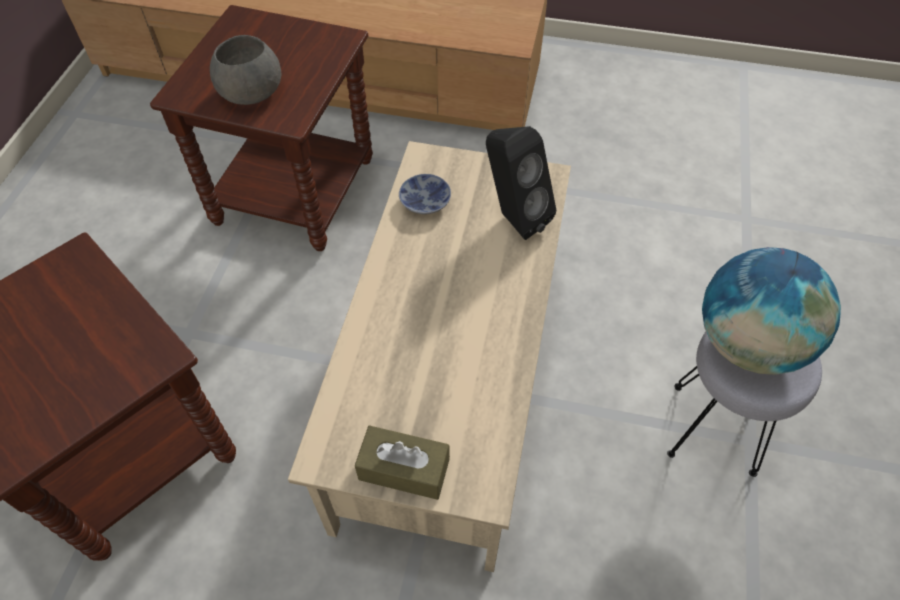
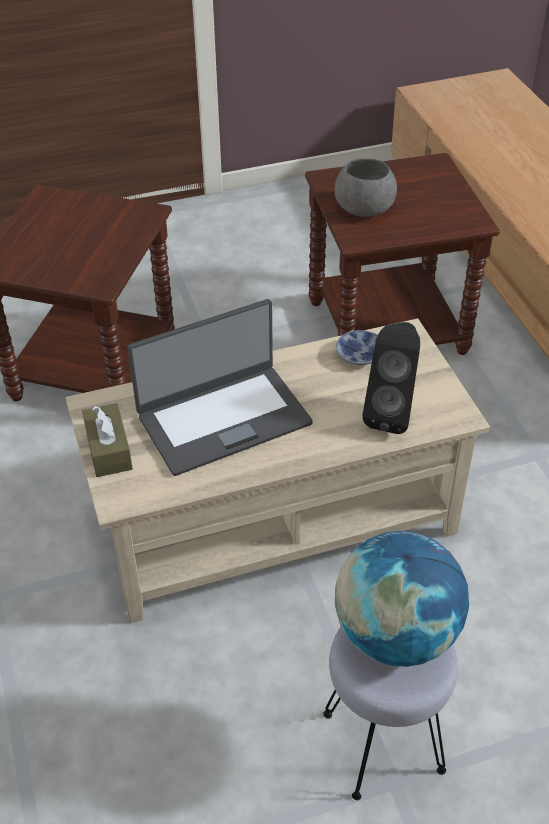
camera: 60 degrees right, 10 degrees down
(430, 344) = (223, 418): none -> laptop

